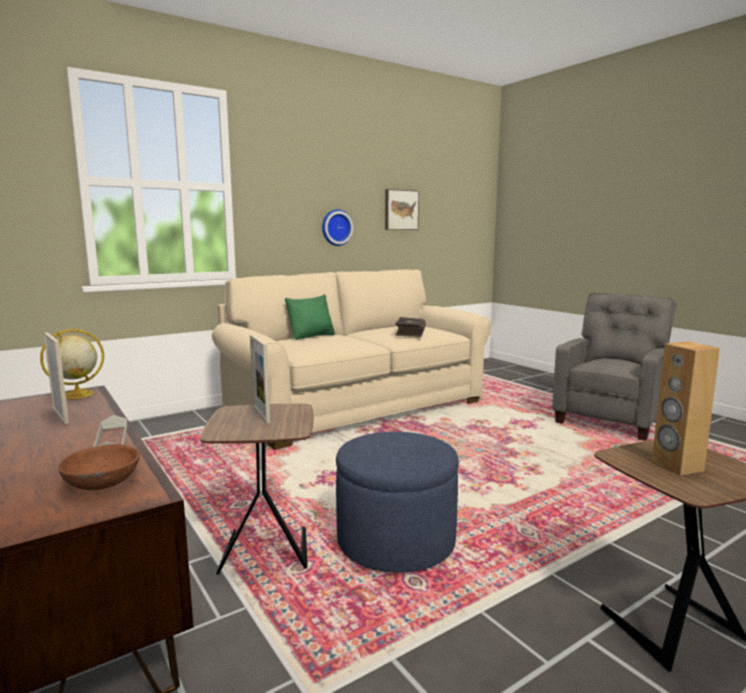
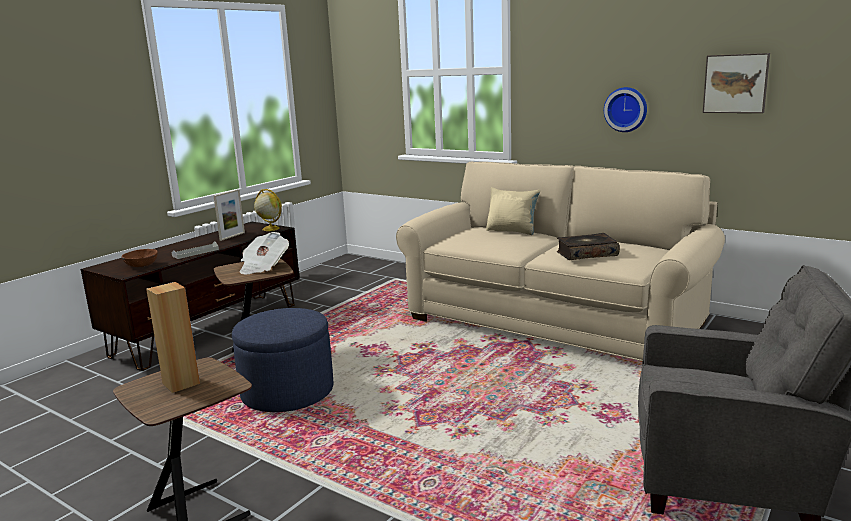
camera: 70 degrees right, 5 degrees up
(261, 414) = (263, 267): picture frame -> newspaper
(311, 336) = (512, 231): green pillow -> beige pillow

